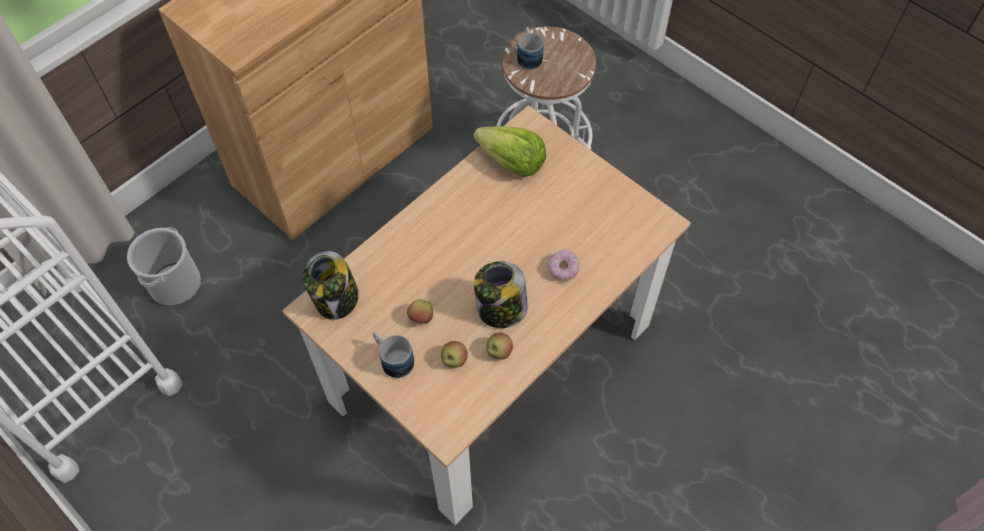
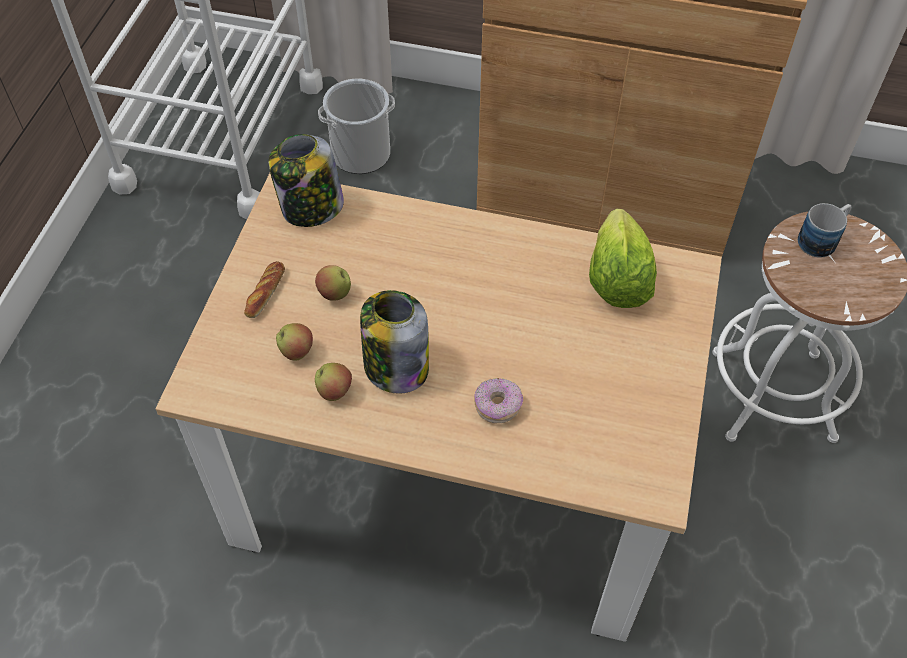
camera: 60 degrees right, 5 degrees down
(392, 359) = (265, 292): mug -> bread

